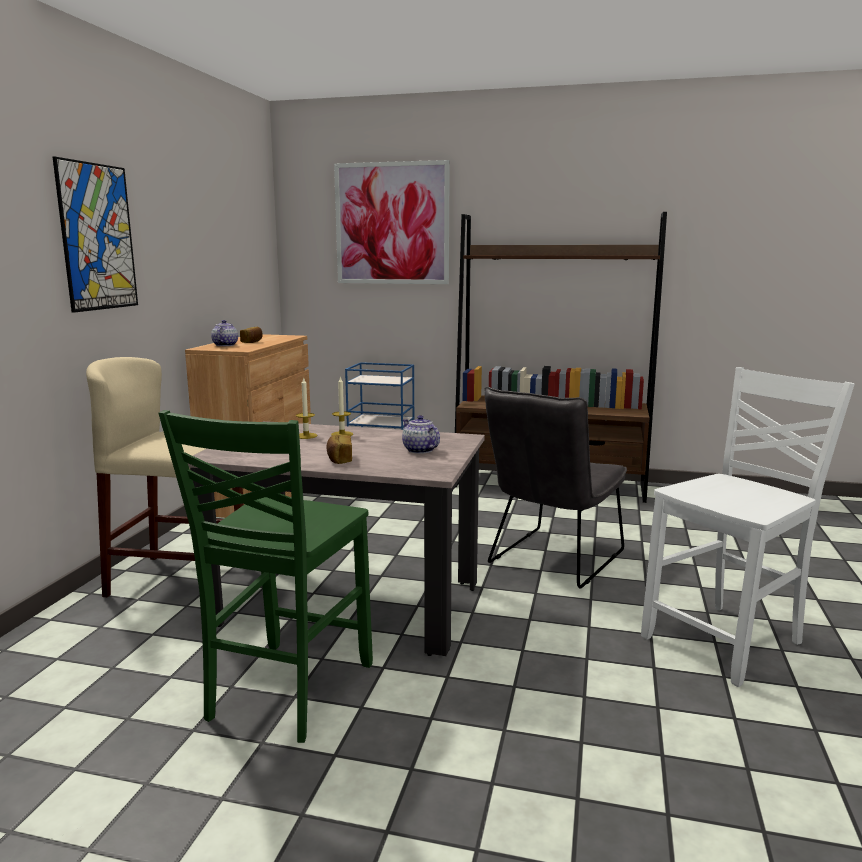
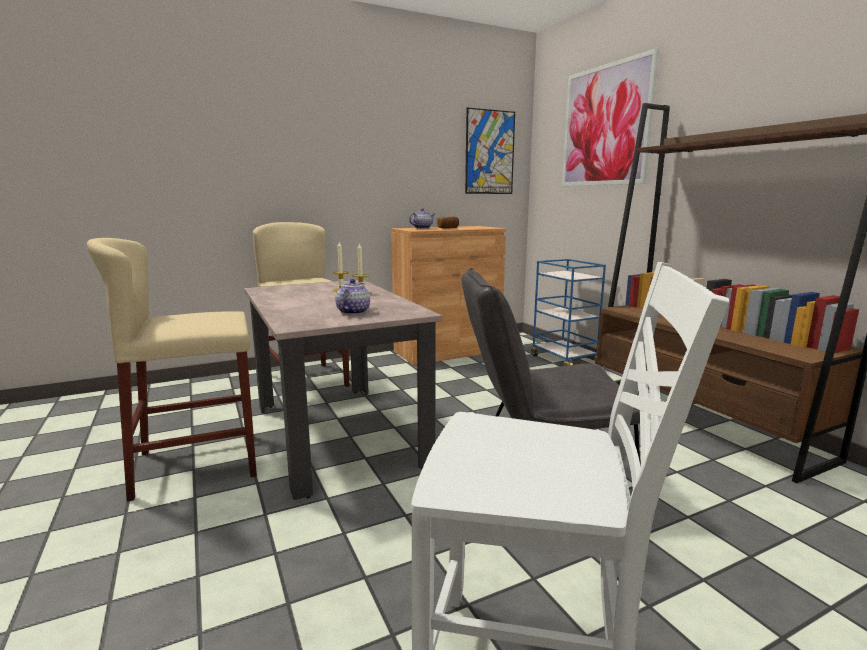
camera: 50 degrees right, 0 degrees up
(97, 237) = (309, 142): picture -> picture (489, 152)
(286, 691) = (197, 464): green chair -> beige stool
(339, 459) = (293, 304): bread -> none

